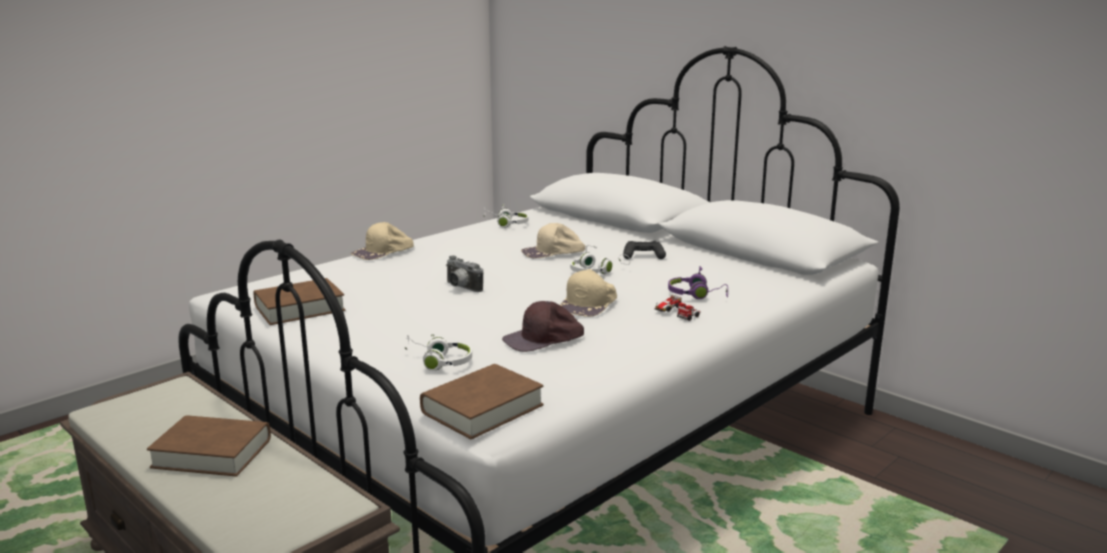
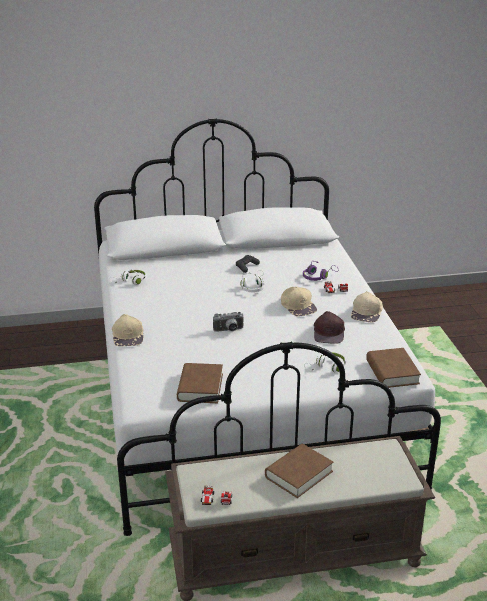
camera: 55 degrees left, 10 degrees up
(118, 417) = (216, 500): none -> toy car
(553, 252) = (205, 286): beige cap -> beige cap (367, 311)

